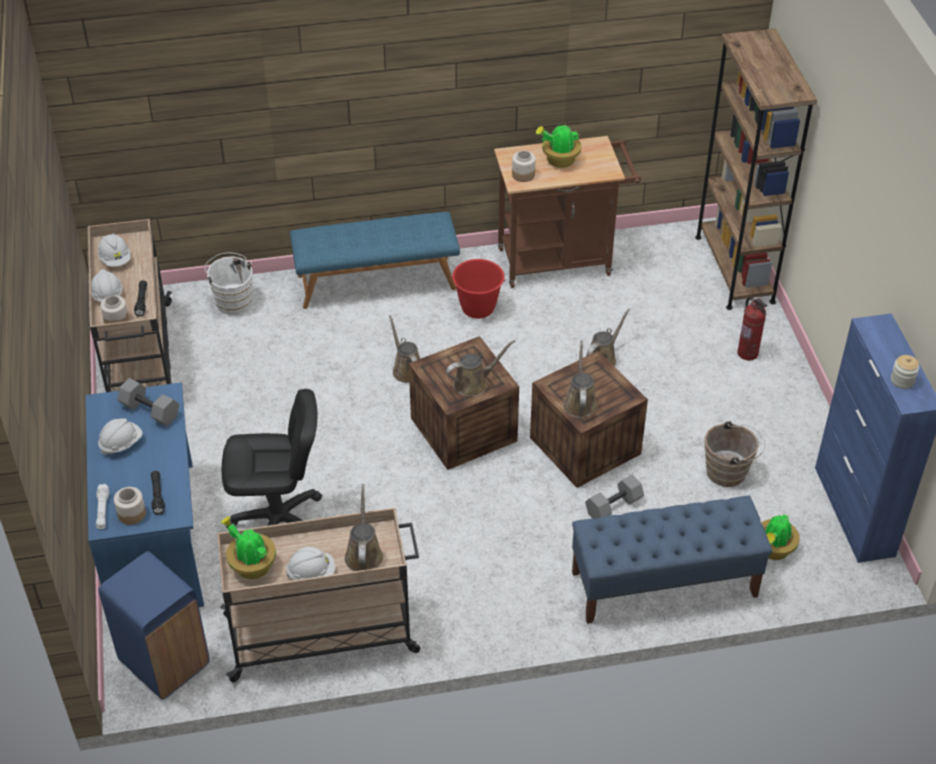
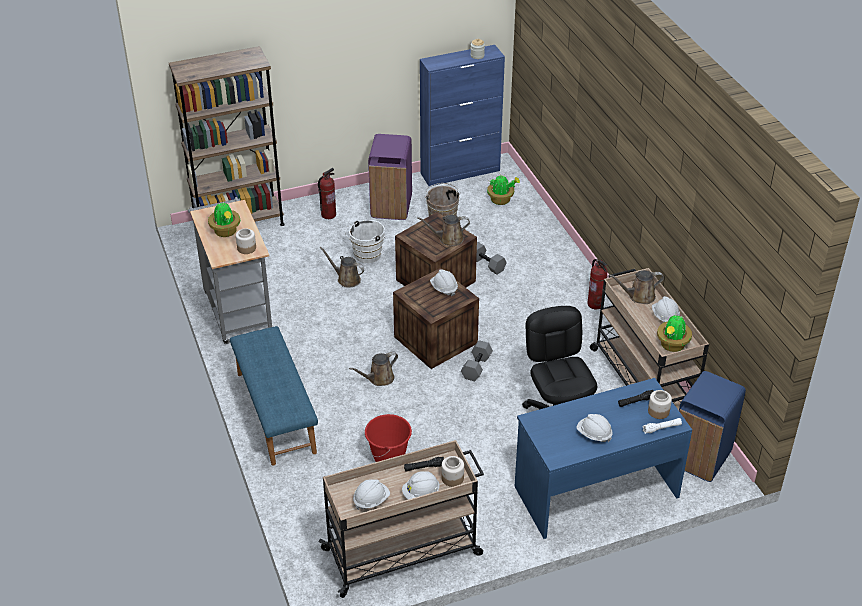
camera: 100 degrees left, 5 degrees down
(151, 410) = (553, 425): grey dumbbell -> grey dumbbell (476, 366)
(233, 300) = (313, 503): white bucket -> white bucket (365, 255)
(473, 383) = (444, 288): brown watering can -> white hard hat
(478, 308) = (301, 348): red bucket -> red bucket (389, 458)
(500, 617) = (595, 304): none -> fire extinguisher
(561, 260) = (236, 309): brown cart -> grey cart
(663, 584) = (543, 240): blue bench -> none
(762, 419) = (391, 207): none -> purple trash can

